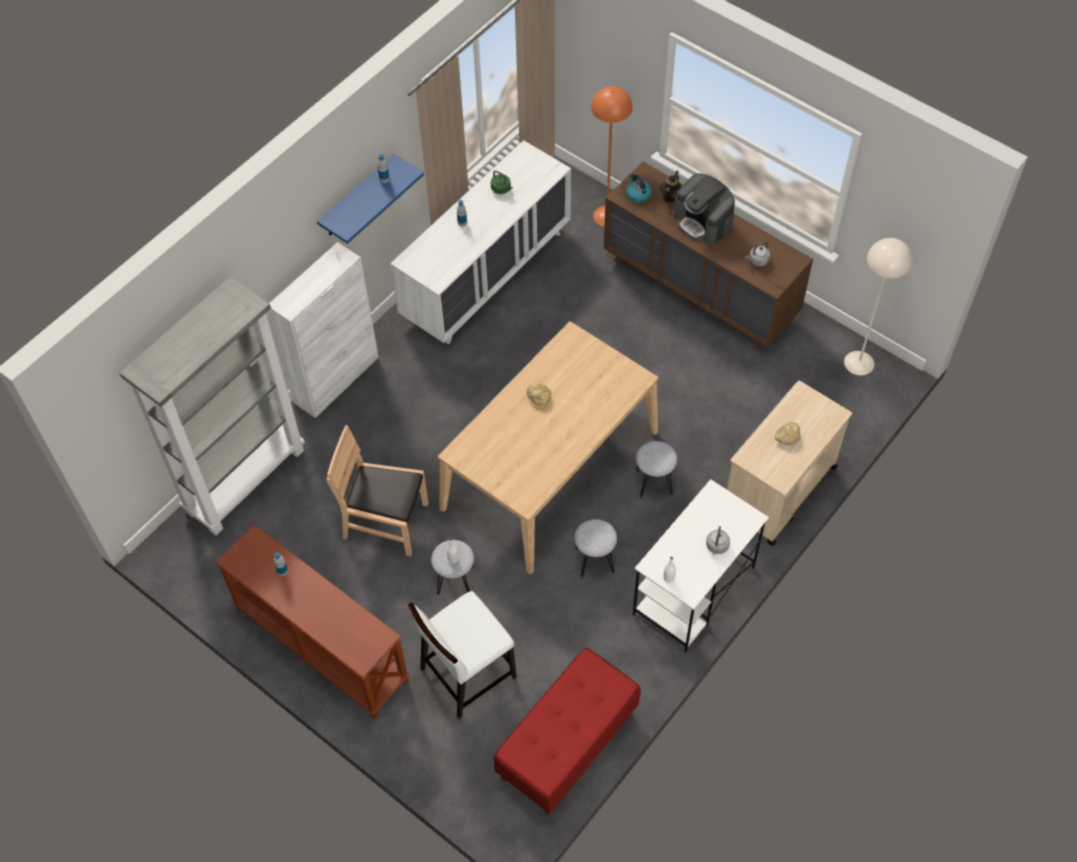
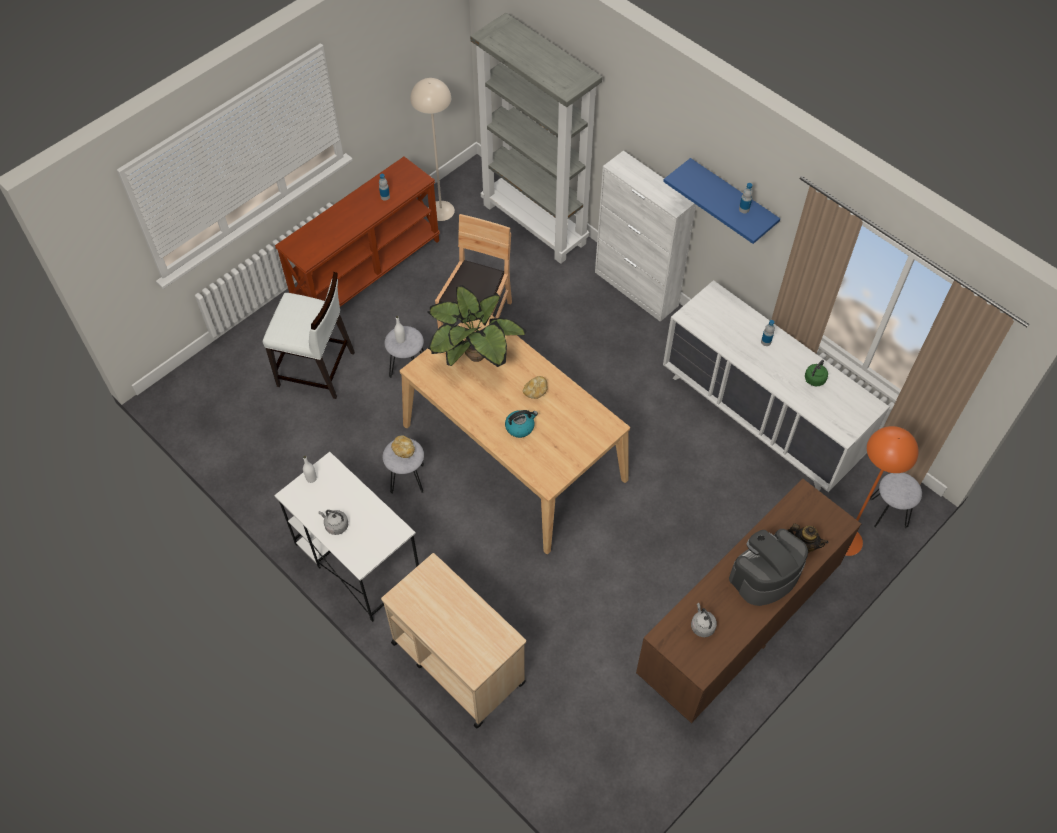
camera: 95 degrees right, 0 degrees up
(467, 673) = (316, 370): white chair -> white chair turned 135 degrees clockwise
(504, 453) = (475, 358): none -> potted plant
(567, 745) = (230, 438): red bench -> none
(638, 194) = (807, 511): kettle -> kettle (520, 427)
(654, 482) = (485, 542): grey stool -> grey stool (887, 513)
(787, 437) = (451, 613): bread -> bread (403, 450)
(859, 363) = (618, 787): beige floor lamp -> beige floor lamp (440, 210)

